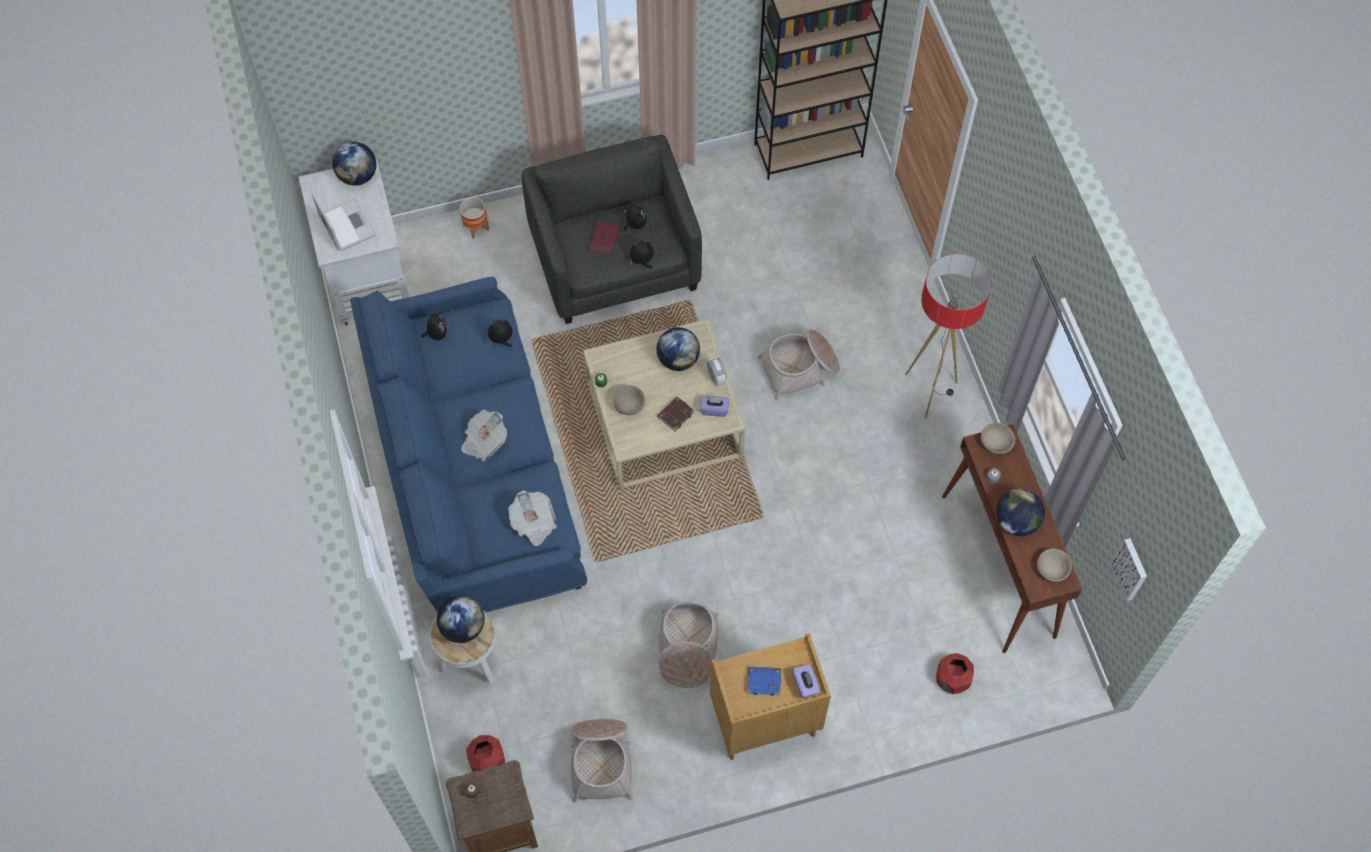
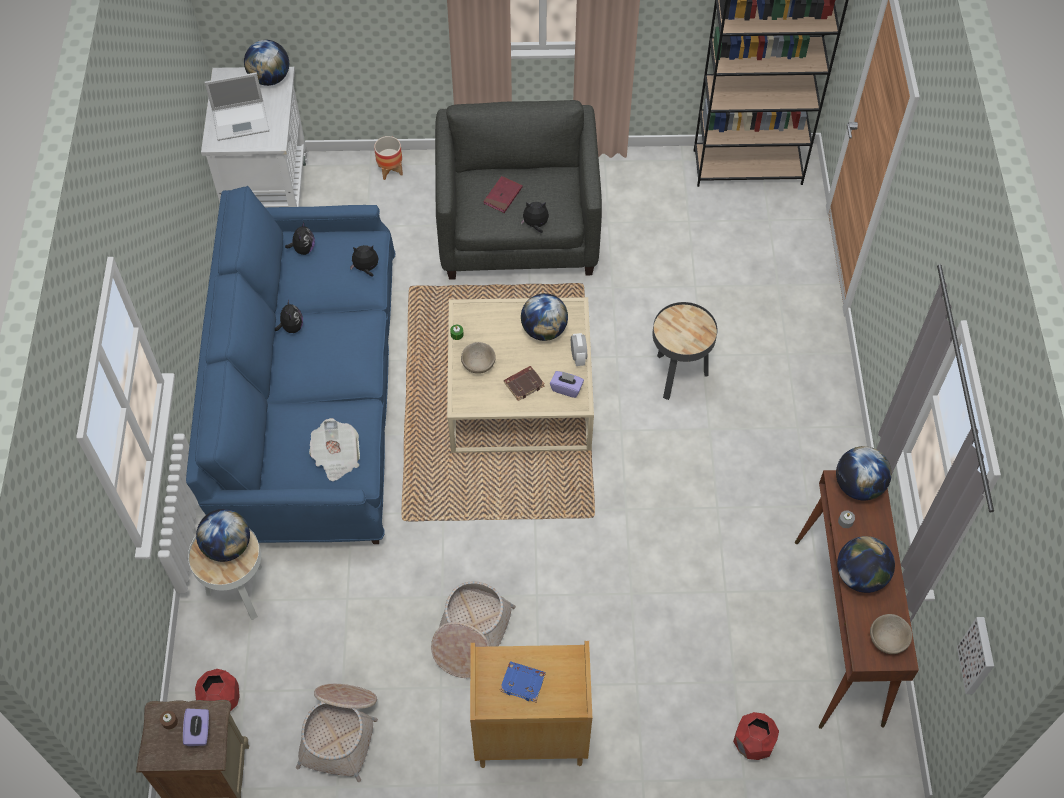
camera: 15 degrees right, 5 degrees down
(346, 225) = (242, 120): laptop -> laptop turned 90 degrees clockwise
(484, 441) = (314, 363): newspaper -> none
(635, 224) = (539, 188): plush toy -> plush toy (291, 327)
(800, 368) = (678, 375): basket -> black side table
(805, 685) = (568, 698): purple tissue box -> purple tissue box (199, 732)
(929, 391) = (810, 430): floor lamp -> none
(995, 444) = (858, 486): beige bowl -> globe

